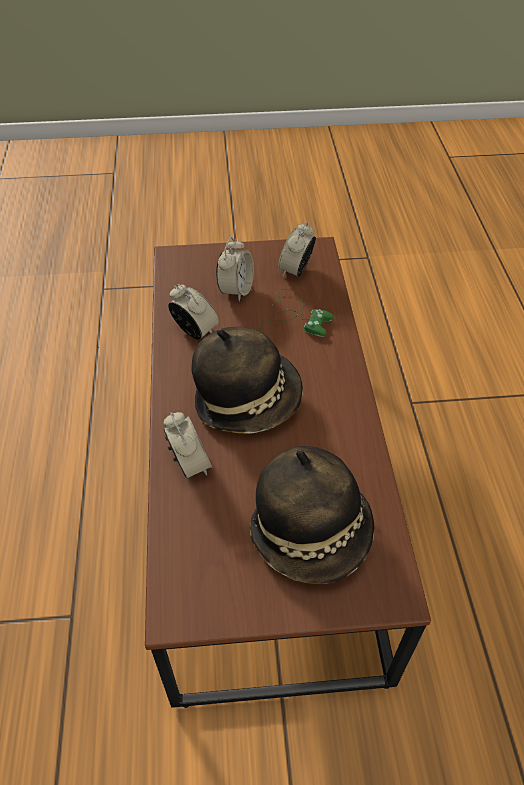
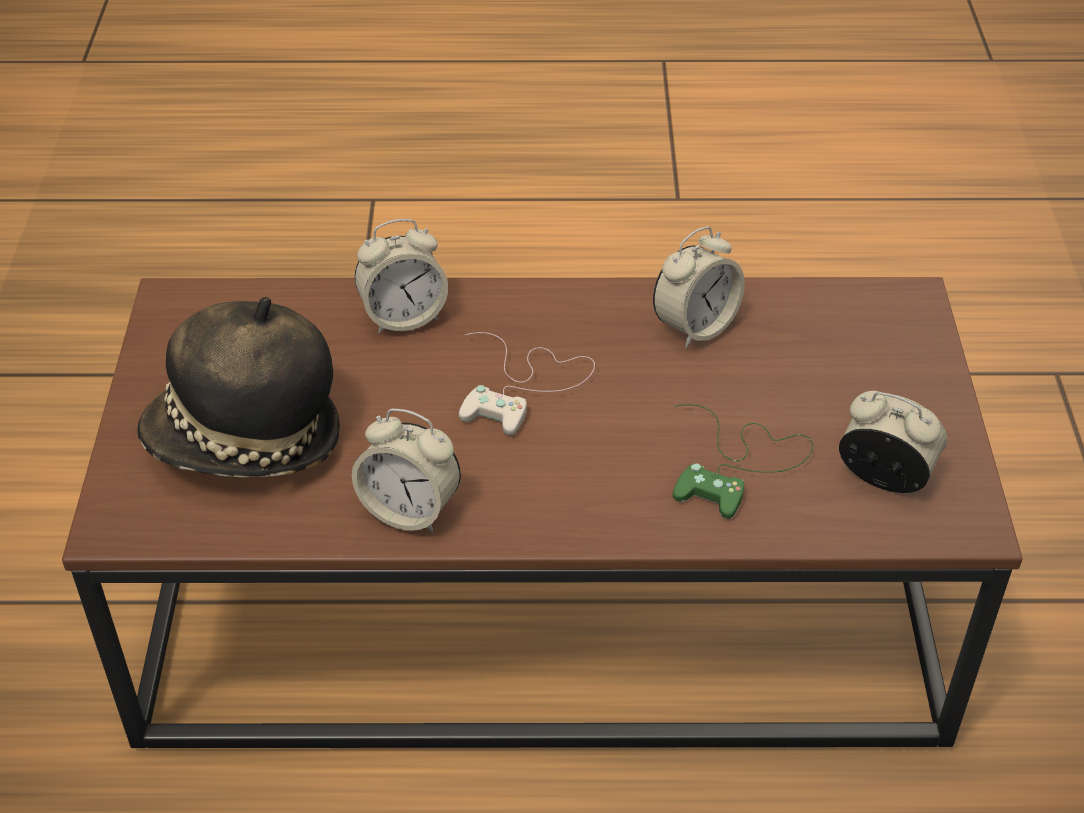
camera: 95 degrees right, 5 degrees down
(236, 290) = (813, 383): alarm clock -> alarm clock (410, 510)
(247, 399) = (524, 385): hat -> white game controller

